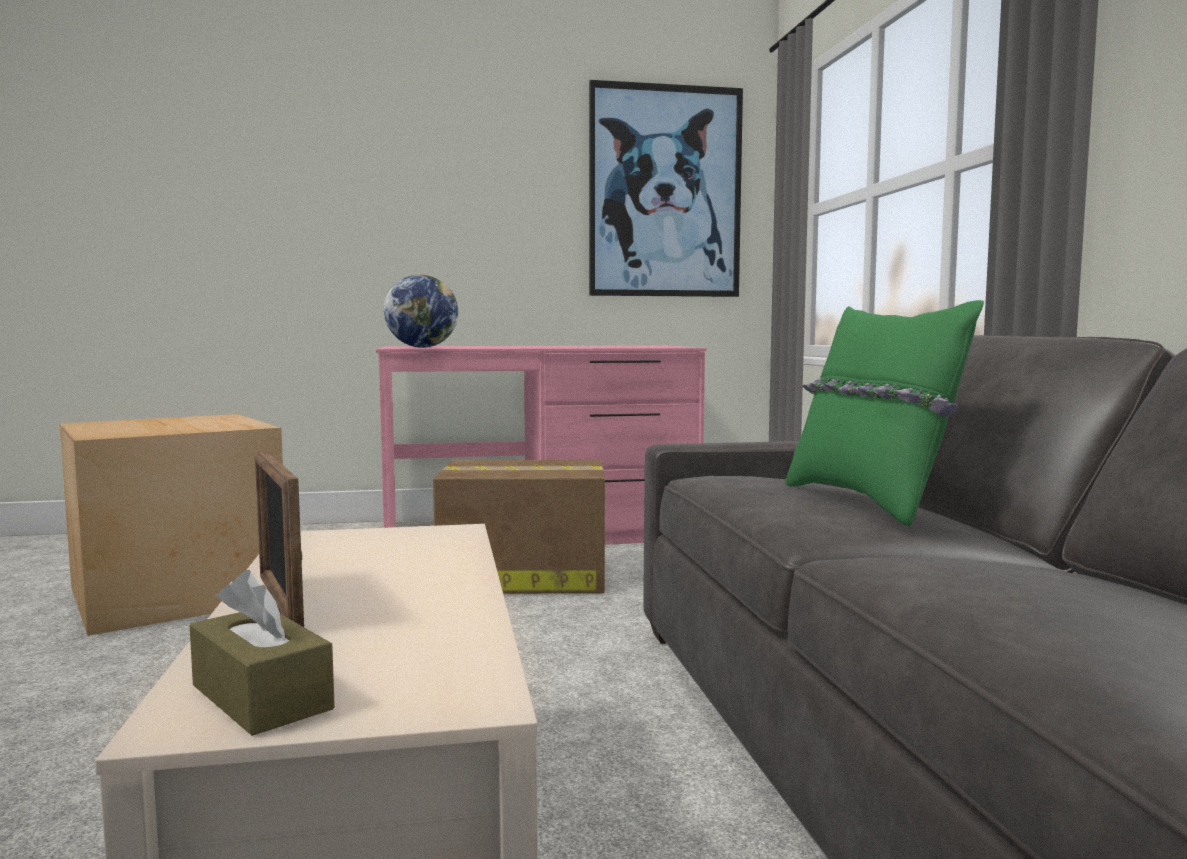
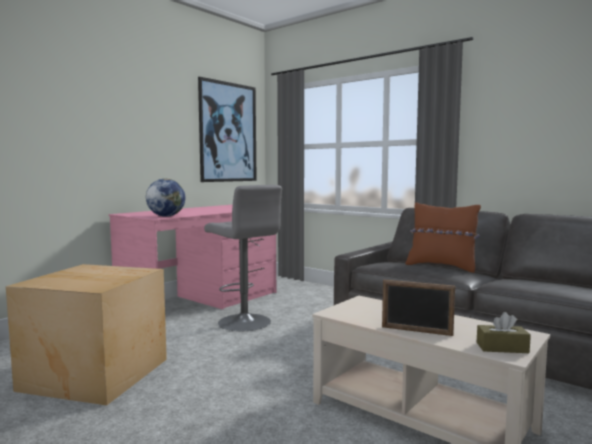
camera: 40 degrees left, 0 degrees up
(521, 577) = (244, 323): cardboard box -> grey stool
(870, 502) = (442, 266): green pillow -> brown pillow

